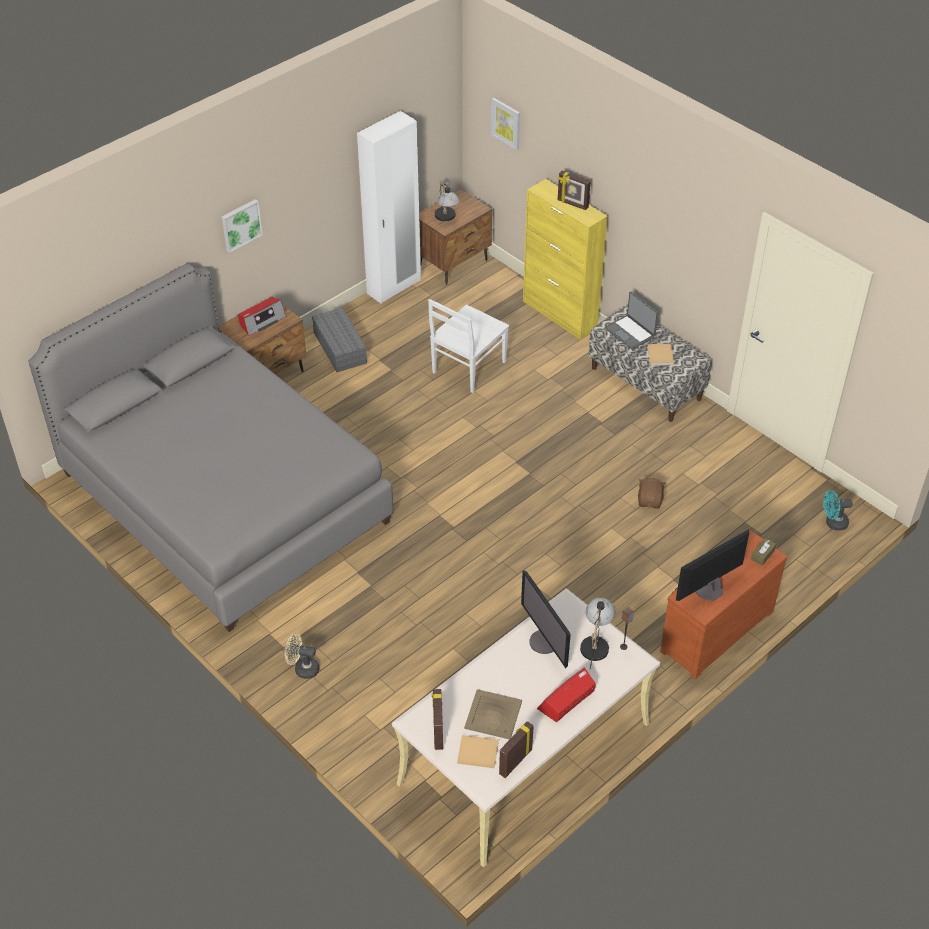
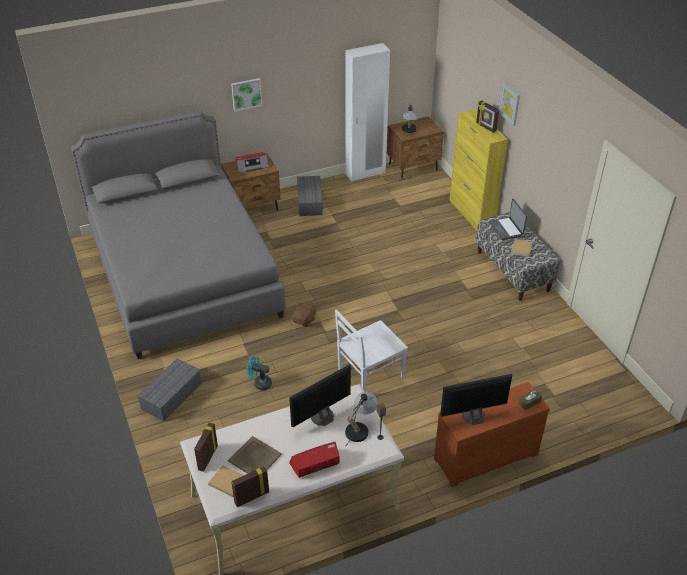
camera: 20 degrees right, 5 degrees down
(302, 669) = (171, 397): beige fan -> grey storage box
(468, 368) = (389, 233): white chair -> white chair (369, 374)
(506, 123) = (457, 66): picture -> picture (509, 103)
(545, 642) = (322, 417): monitor -> monitor turned 60 degrees clockwise
(650, 501) = (478, 350): brown plush toy -> brown plush toy (304, 321)
(833, 523) = (616, 403): turquoise fan -> turquoise fan (259, 383)

